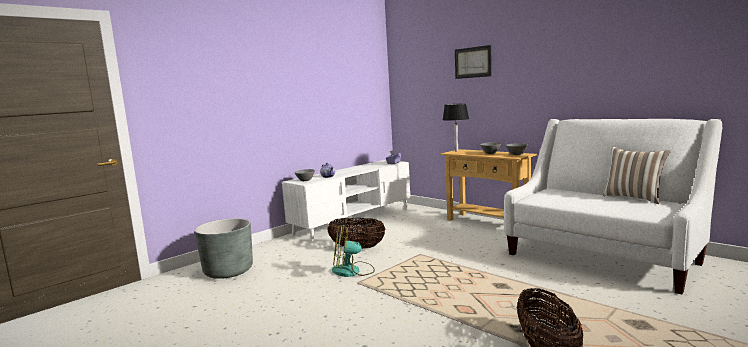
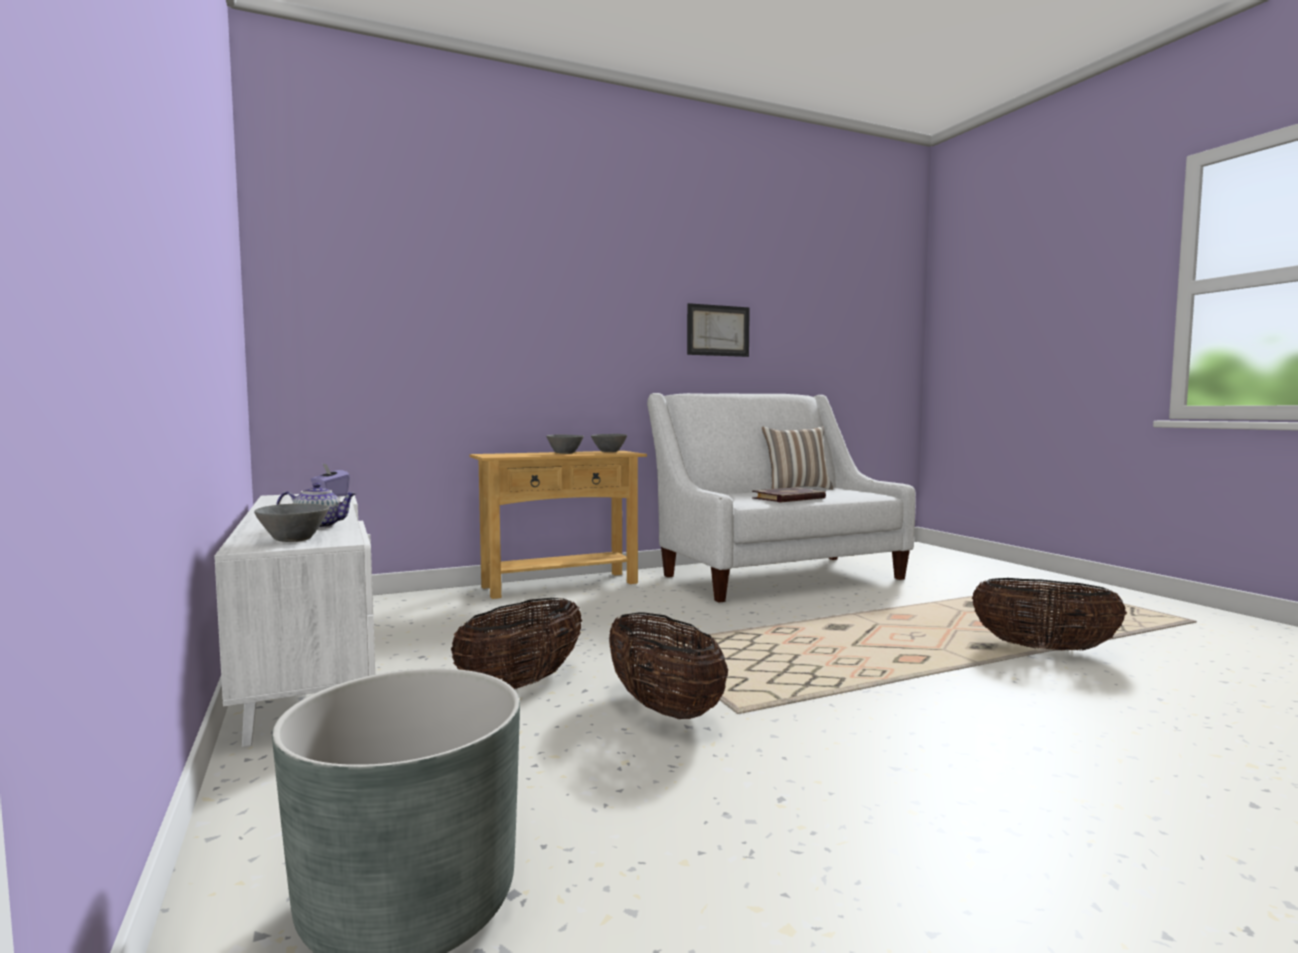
camera: 70 degrees left, 5 degrees down
(352, 271) = (664, 708): fan -> basket
(456, 151) = (493, 455): black table lamp -> none
(473, 62) = (500, 284): picture -> picture (718, 330)
(573, 202) = (789, 498): none -> book

